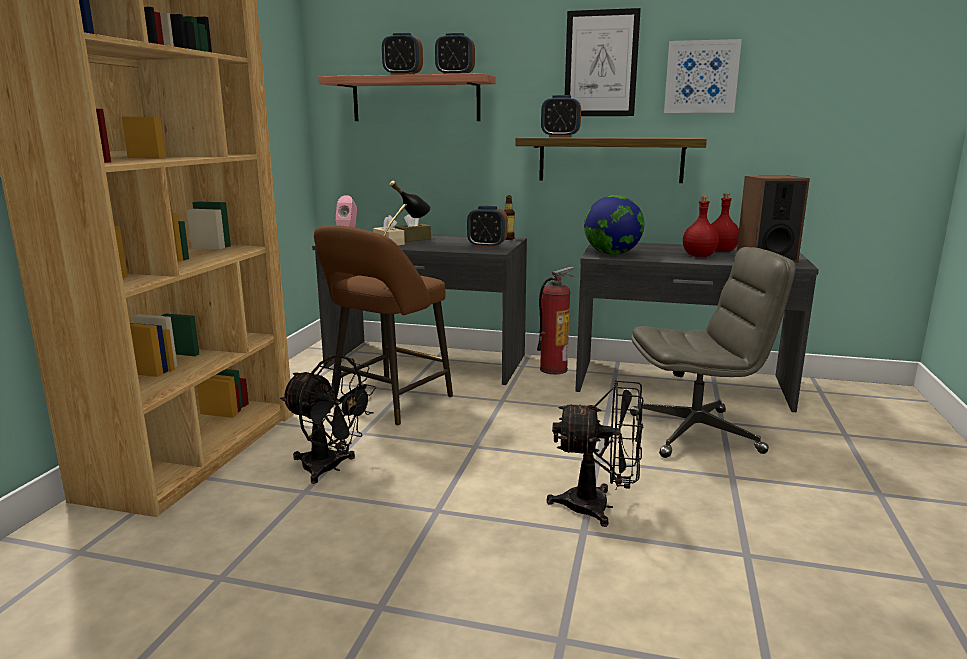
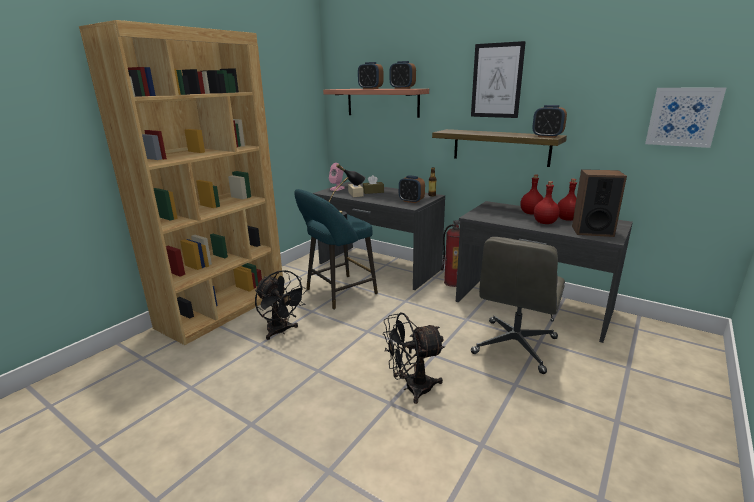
camera: 20 degrees right, 5 degrees up
(387, 403) = (337, 293): brown stool -> turquoise stool
(560, 137) = (464, 131): alarm clock -> alarm clock (547, 136)
(599, 507) = (411, 388): black fan -> black fan turned 135 degrees clockwise
(612, 254) = (484, 215): globe -> none
(669, 248) = (531, 213): none -> red bottle
(696, 433) = (514, 346): grey office chair -> grey office chair turned 105 degrees clockwise
(701, 77) = (567, 91): picture -> picture (683, 117)

